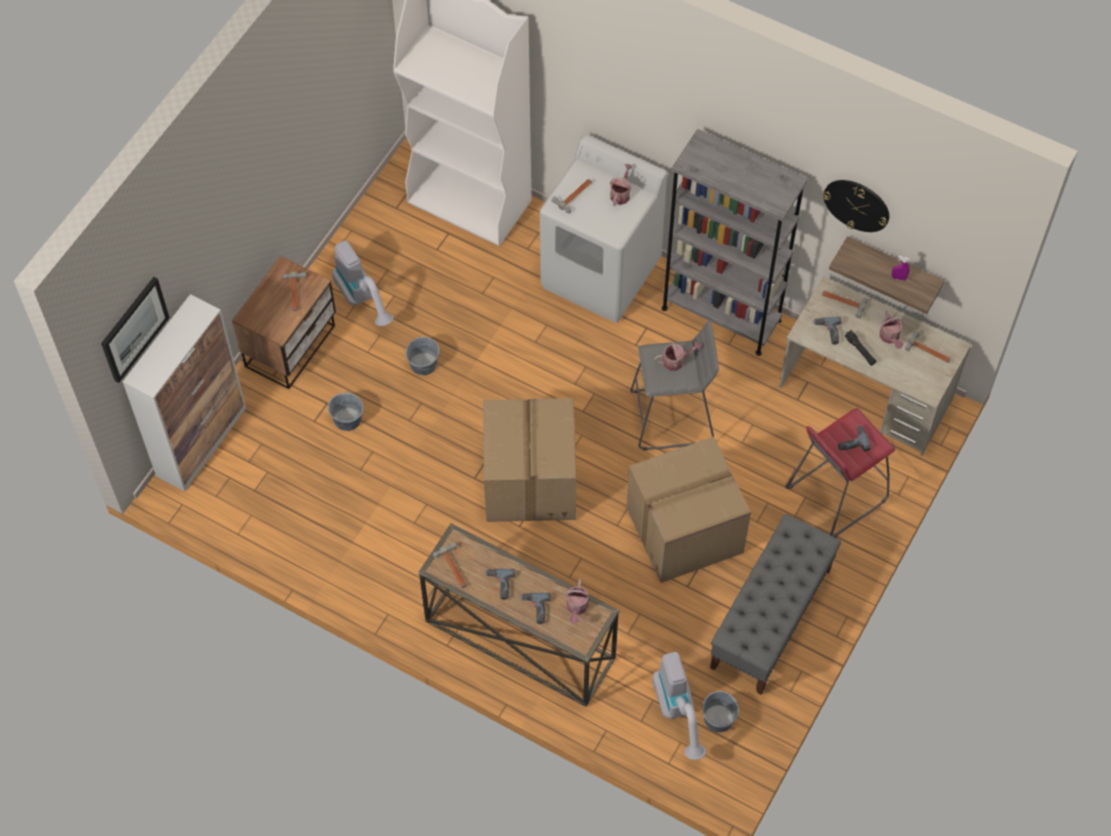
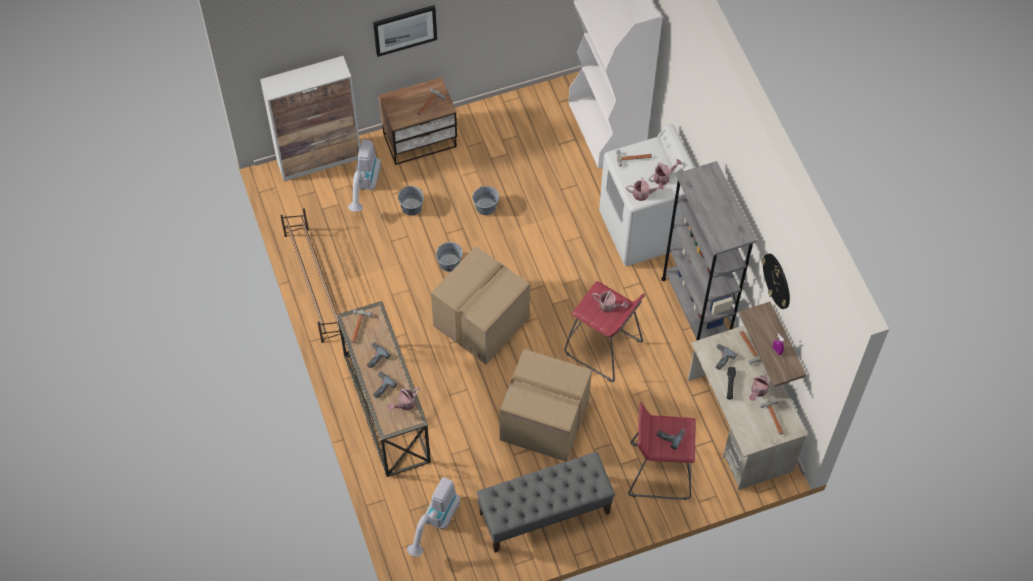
camera: 40 degrees right, 0 degrees up
(134, 329) = (282, 50): picture -> picture (405, 29)
(322, 571) = (315, 283): none -> brown shoe rack
(362, 299) = (487, 143): vacuum cleaner -> vacuum cleaner (365, 187)
(618, 224) = (643, 194): none -> watering can
(673, 417) = (603, 348): grey stool -> red stool
(718, 718) = (455, 545): grey bucket -> grey bucket (449, 262)

